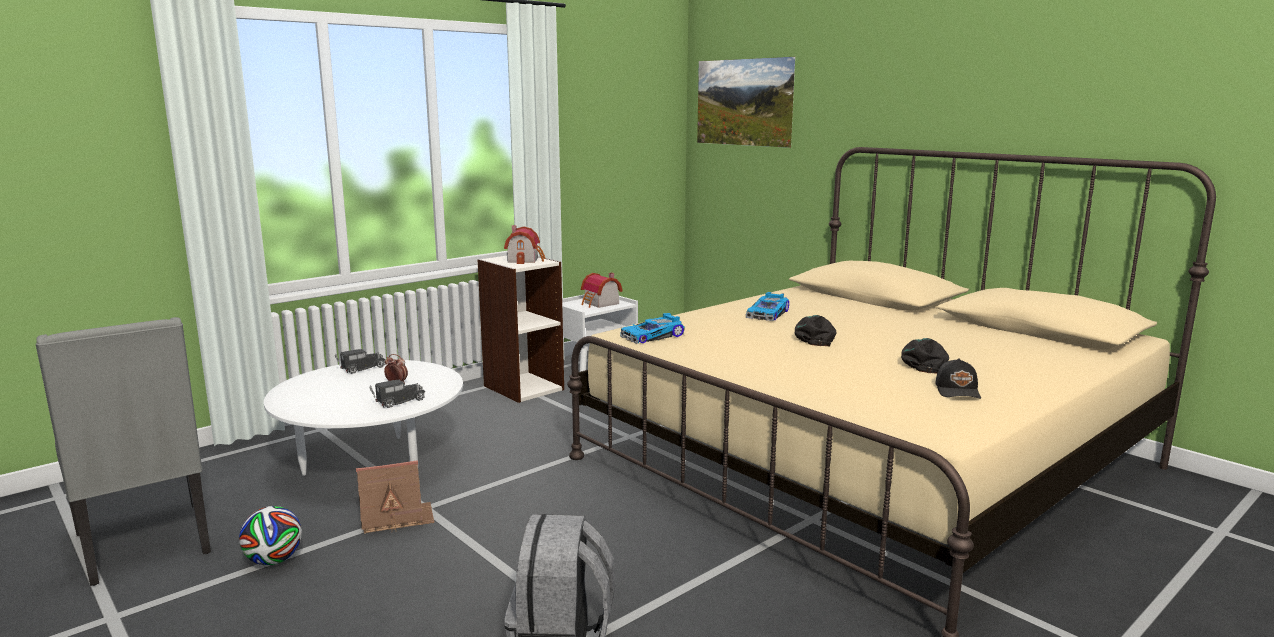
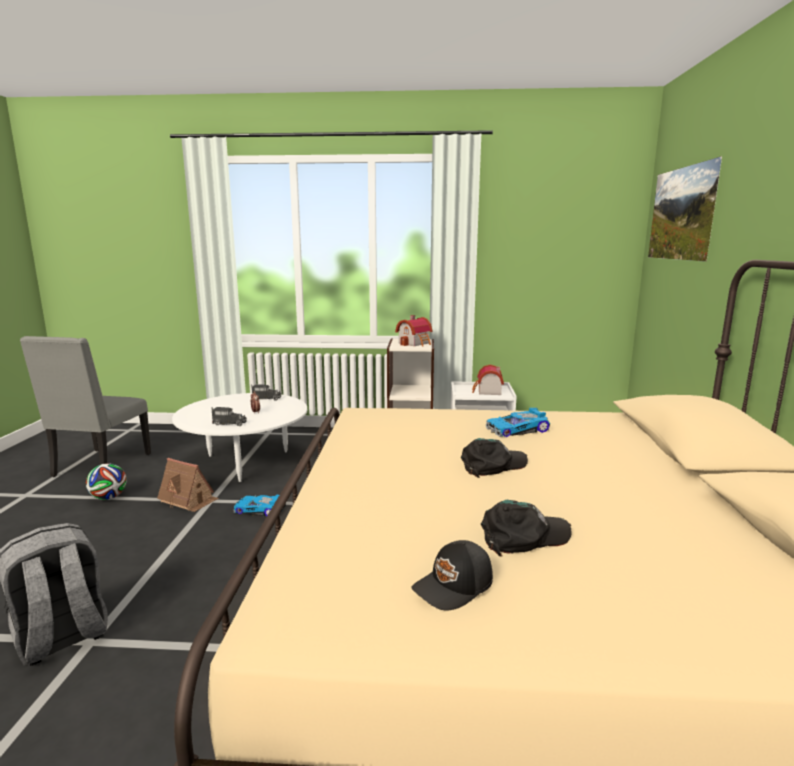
camera: 45 degrees right, 0 degrees up
(653, 336) = (369, 421): toy car -> toy car (259, 510)

